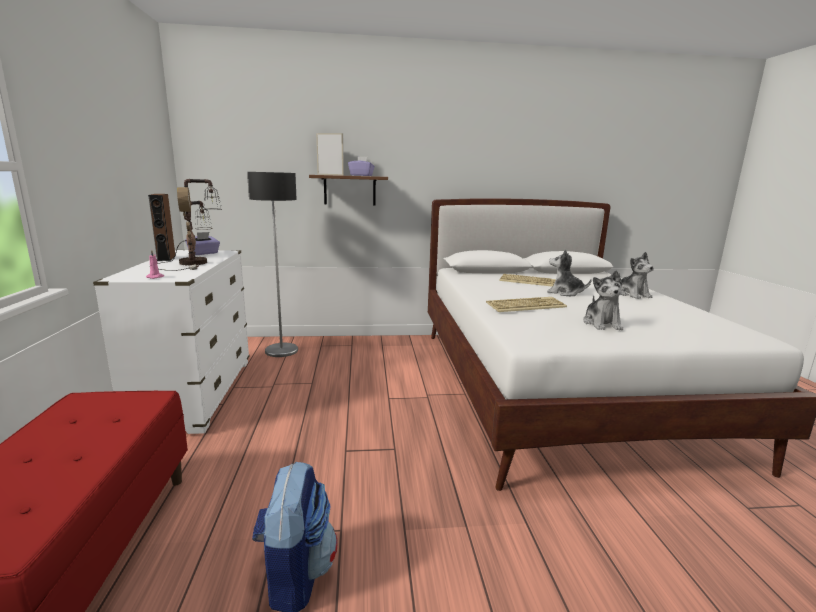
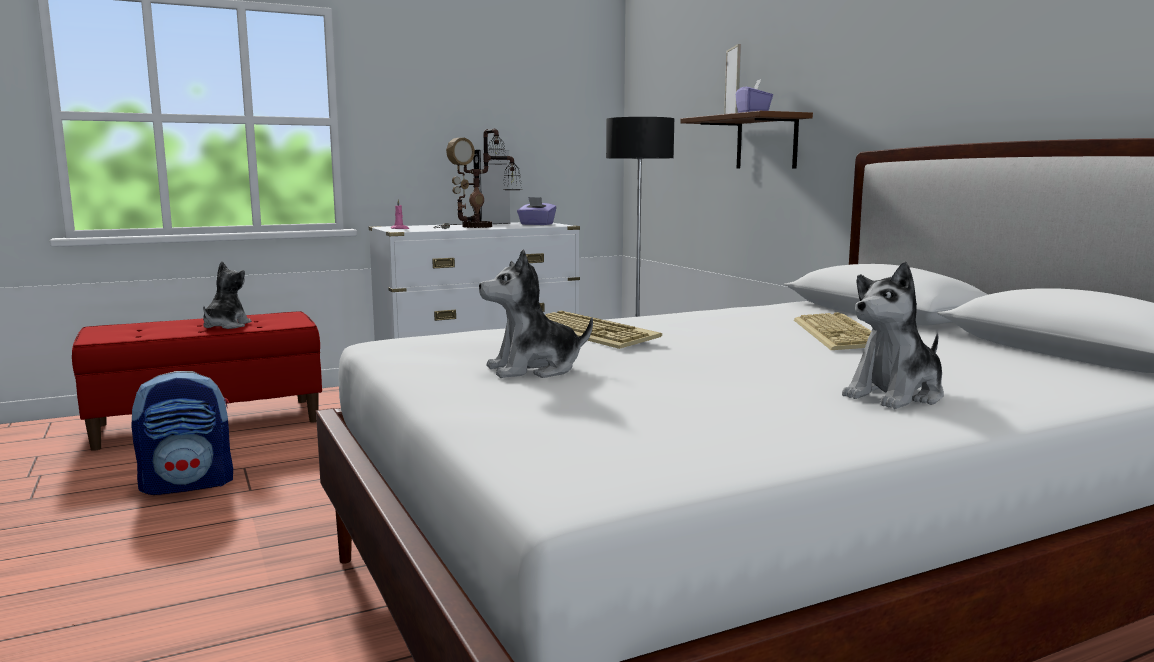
camera: 70 degrees right, 5 degrees down
(166, 258) = (492, 223): brown speaker -> grey speaker
(564, 293) = (767, 351): plush toy -> plush toy (226, 326)

